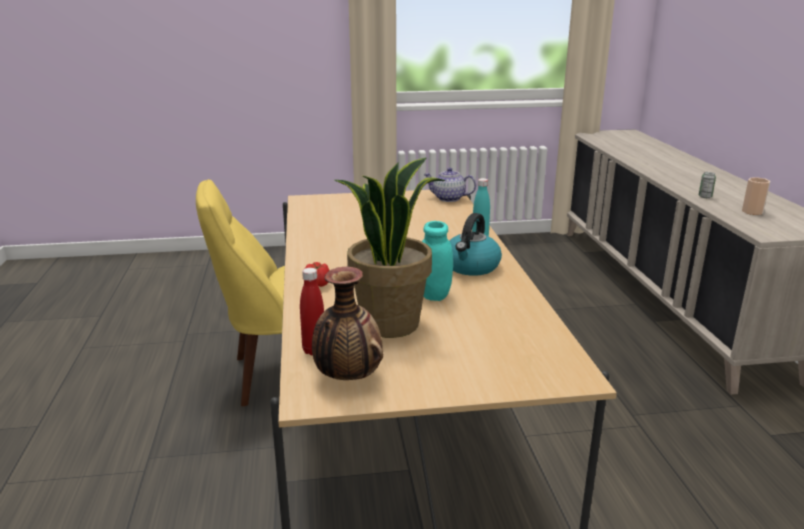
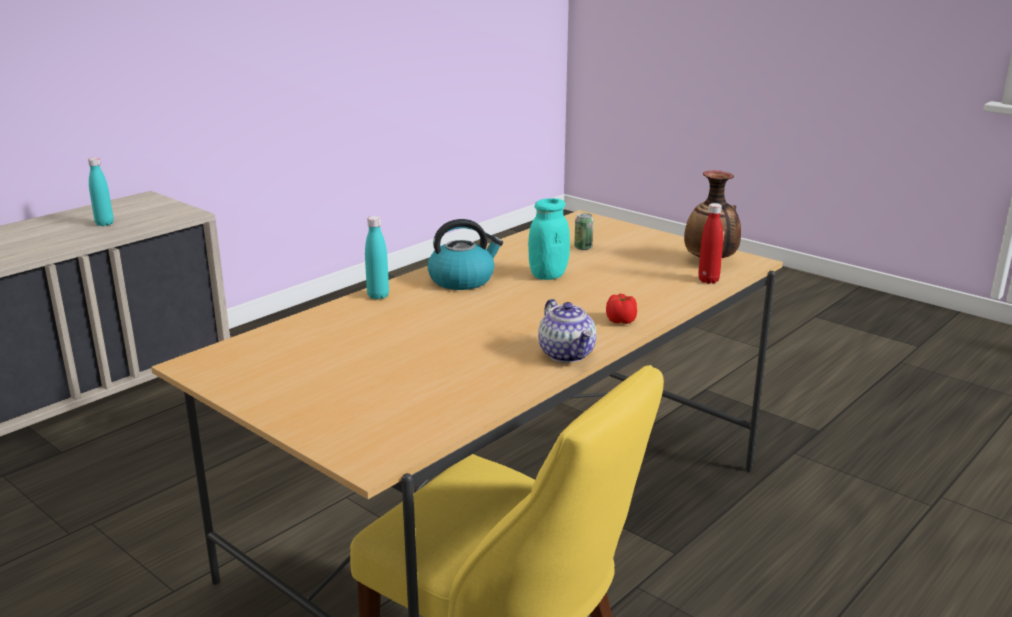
camera: 130 degrees left, 0 degrees up
(390, 323) = (624, 273): potted plant -> none
(448, 198) = (227, 356): teapot -> teapot (567, 354)
(705, 196) = (52, 245): can -> can (583, 248)
(752, 212) = (104, 224): cup -> turquoise bottle

